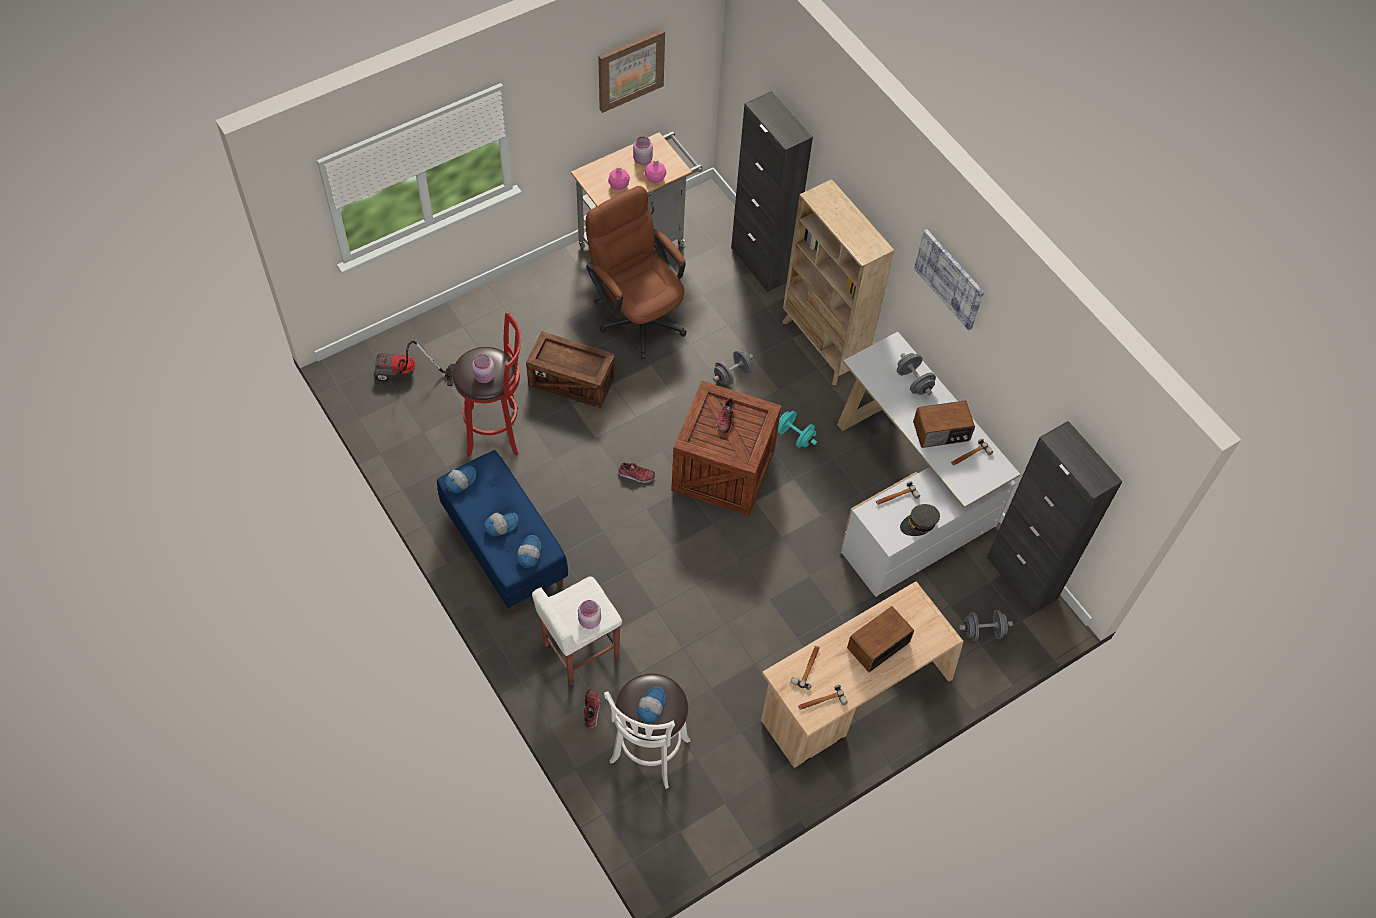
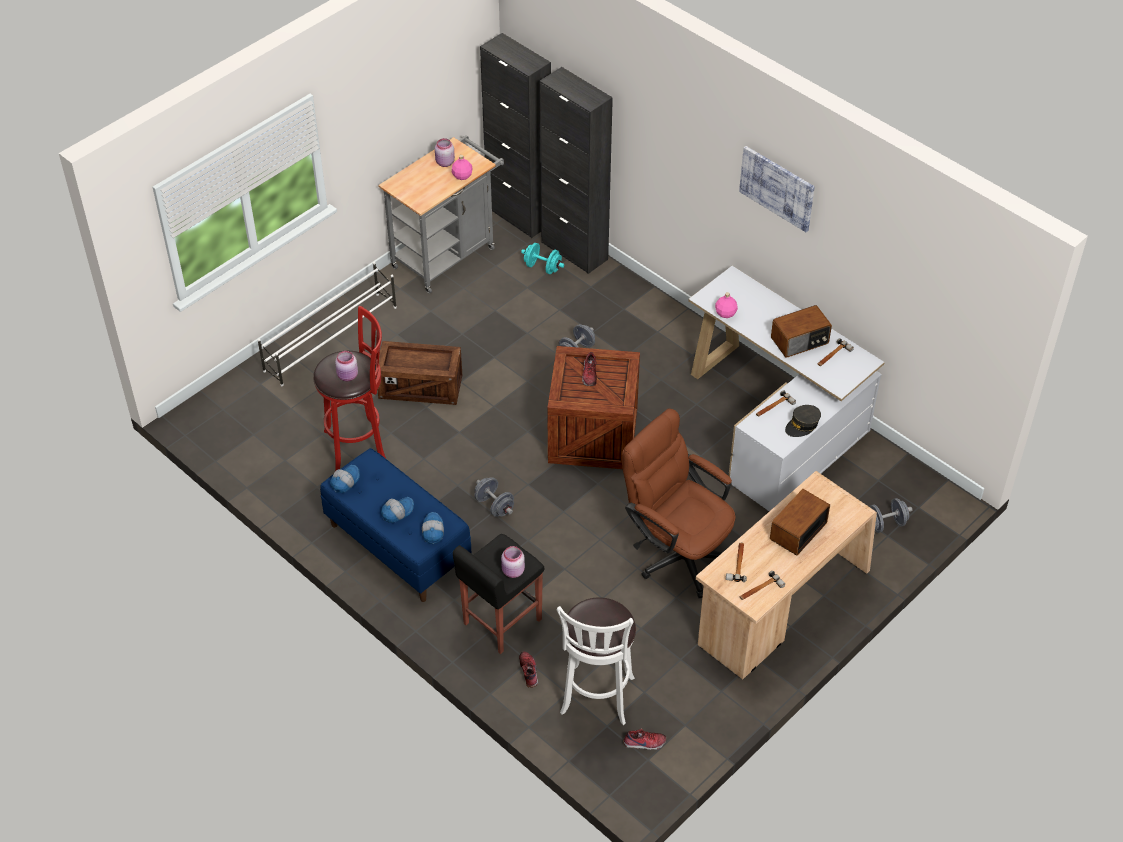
camera: 10 degrees left, 10 degrees down
(407, 375) = (253, 413): vacuum cleaner -> none
(501, 310) = (331, 338): none -> white shoe rack
(580, 651) = (501, 622): white stool -> black stool
(619, 184) = (428, 188): pink bottle -> pink bottle (725, 313)
(630, 69) = (422, 71): picture -> none
(636, 476) = (509, 457): shoe -> shoe (644, 743)
(637, 315) = (467, 317): brown office chair -> brown office chair (677, 551)
(651, 706) = (599, 625): cap -> none
(795, 436) = (653, 392): turquoise dumbbell -> turquoise dumbbell (542, 267)
(823, 346) = (656, 310): beige bookcase -> none
(913, 382) = (760, 304): grey dumbbell -> grey dumbbell (494, 505)
(1022, 578) = (907, 471): black cabinet -> black cabinet (519, 216)

